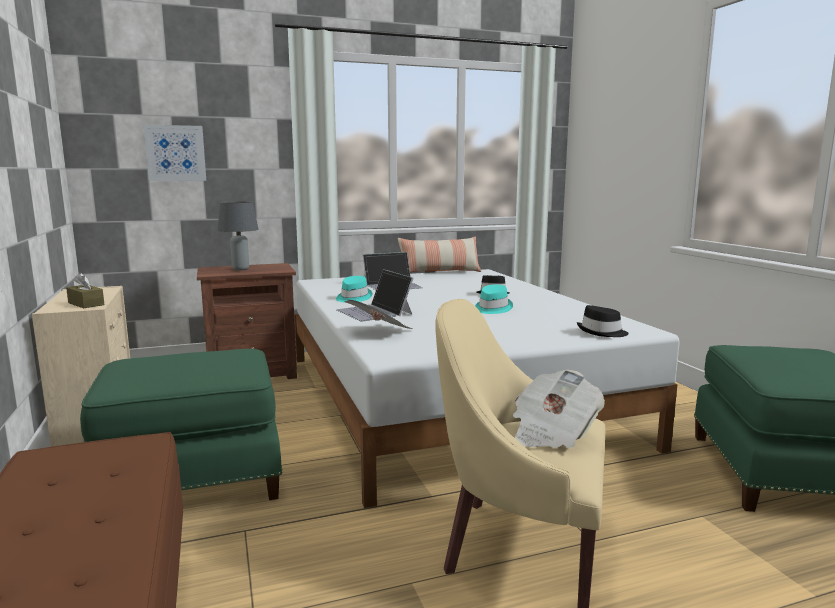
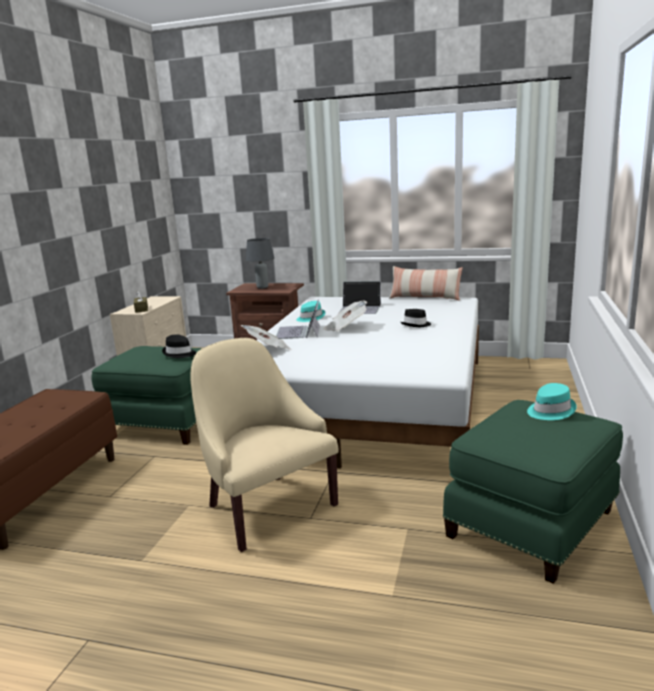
camera: 35 degrees right, 5 degrees up
(175, 153) = (235, 201): picture -> none
(492, 308) = (381, 339): turquoise hat -> turquoise hat (550, 411)
(552, 432) = (272, 436): newspaper -> newspaper (345, 328)
(602, 332) = (409, 373): black hat -> black hat (179, 353)

